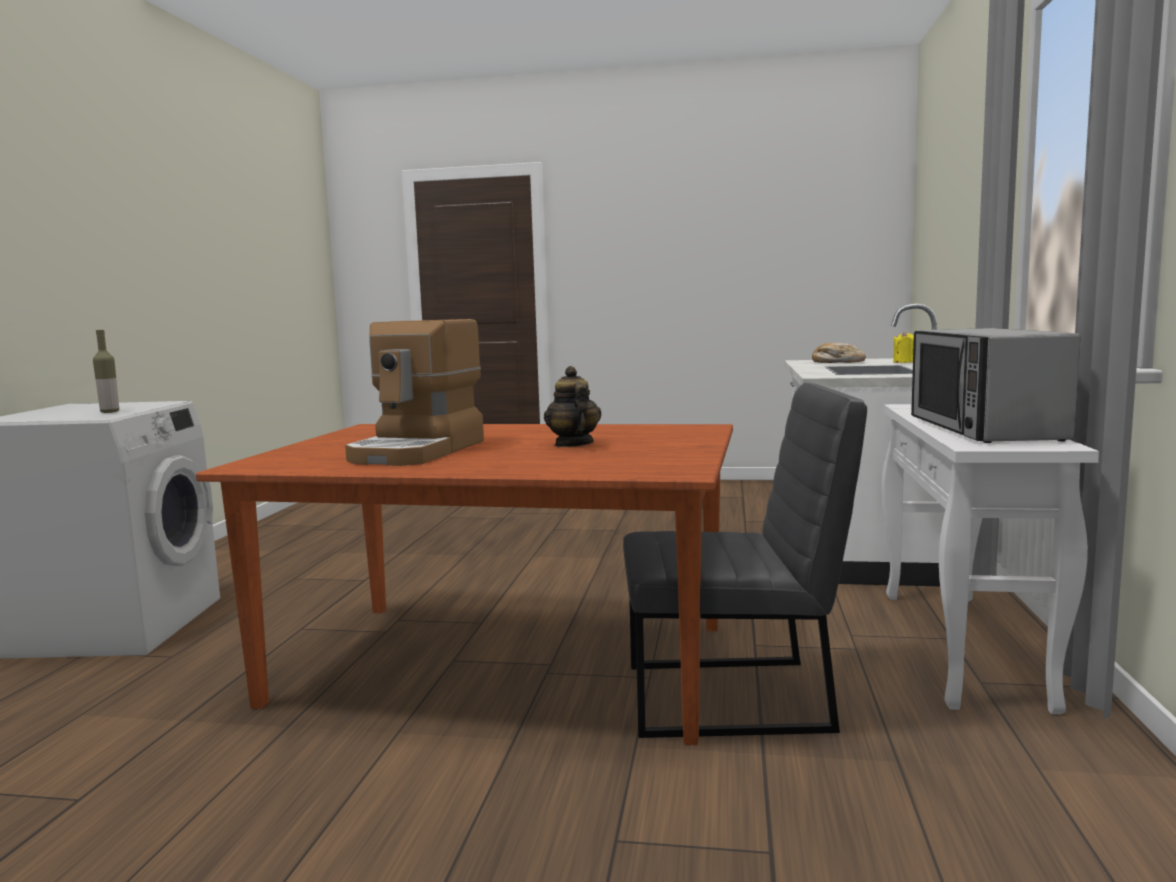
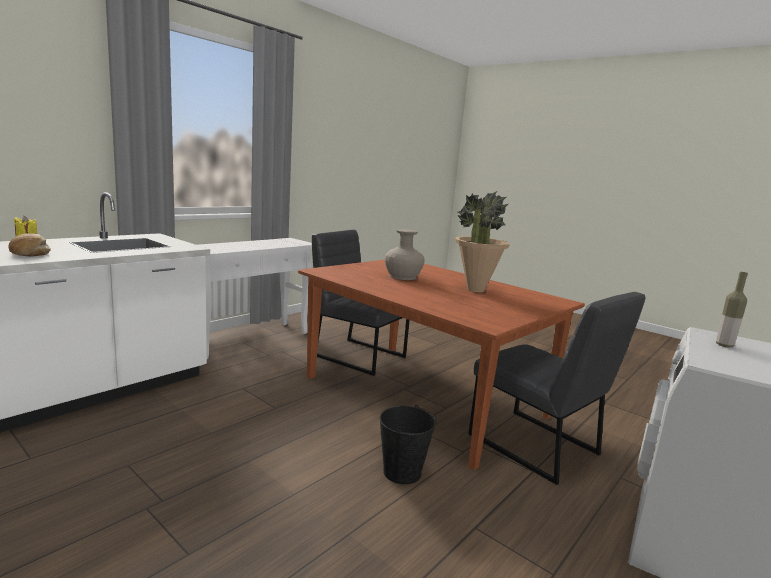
camera: 150 degrees left, 5 degrees up
(291, 655) = (536, 446): none -> grey chair
(419, 451) = (475, 290): coffee machine -> potted plant
(456, 587) = (401, 472): none -> black bucket
(573, 444) = (403, 276): teapot -> beige vase
(983, 429) = (266, 243): microwave -> none

